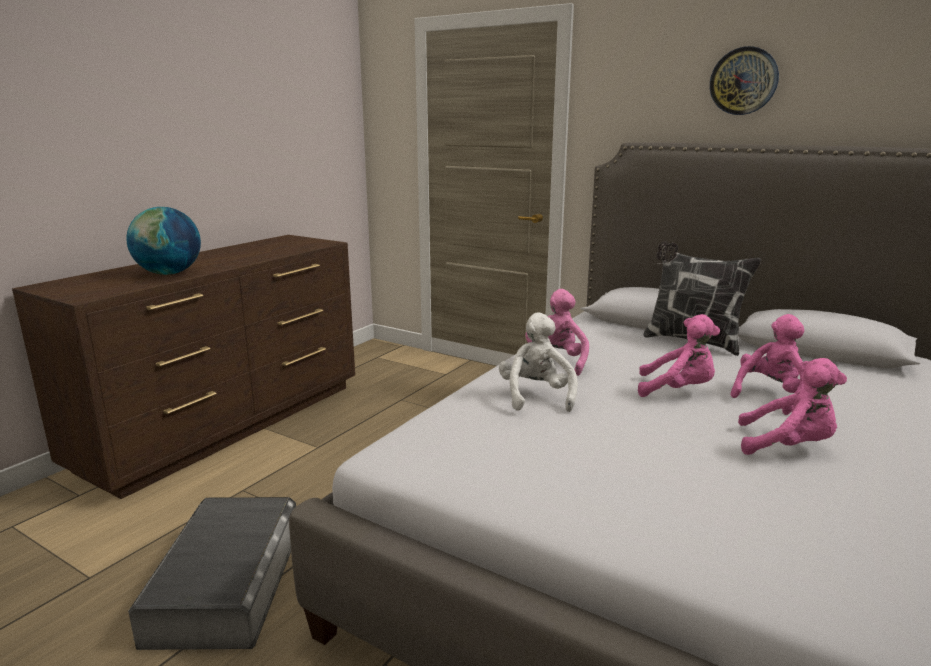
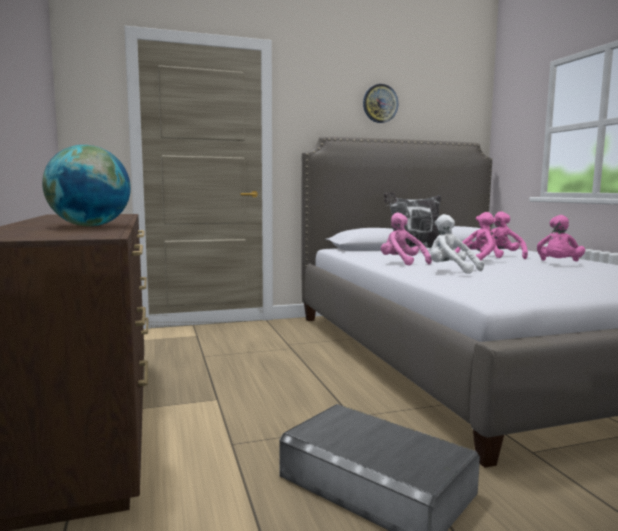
camera: 50 degrees left, 10 degrees down
(788, 446) = (558, 264): pink plush toy -> pink plush toy turned 150 degrees clockwise

